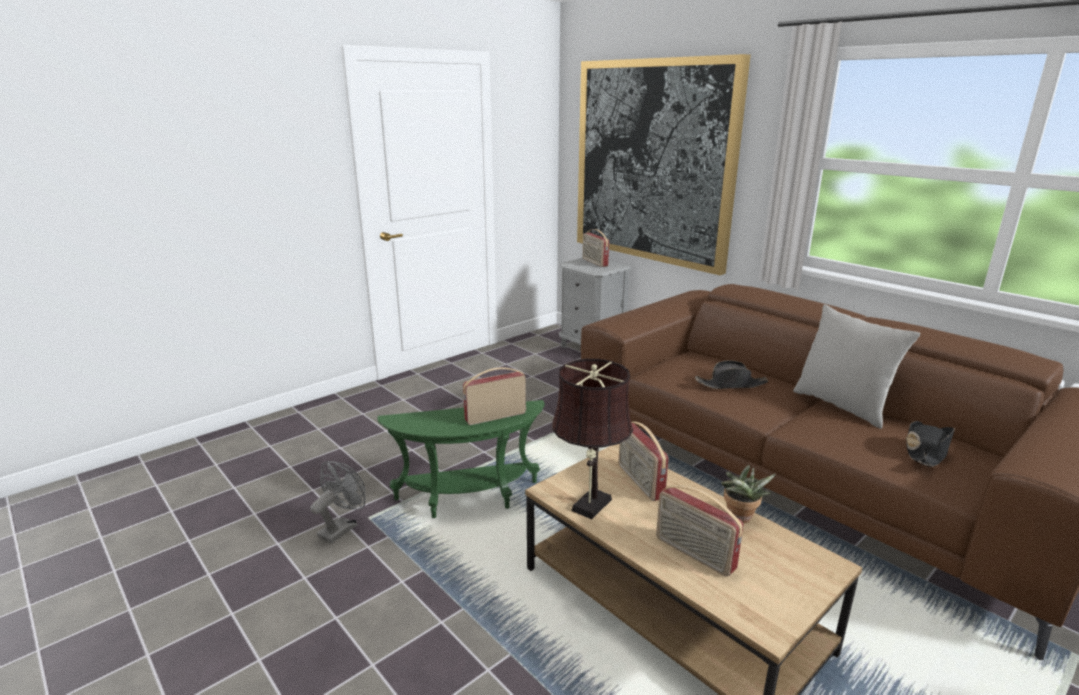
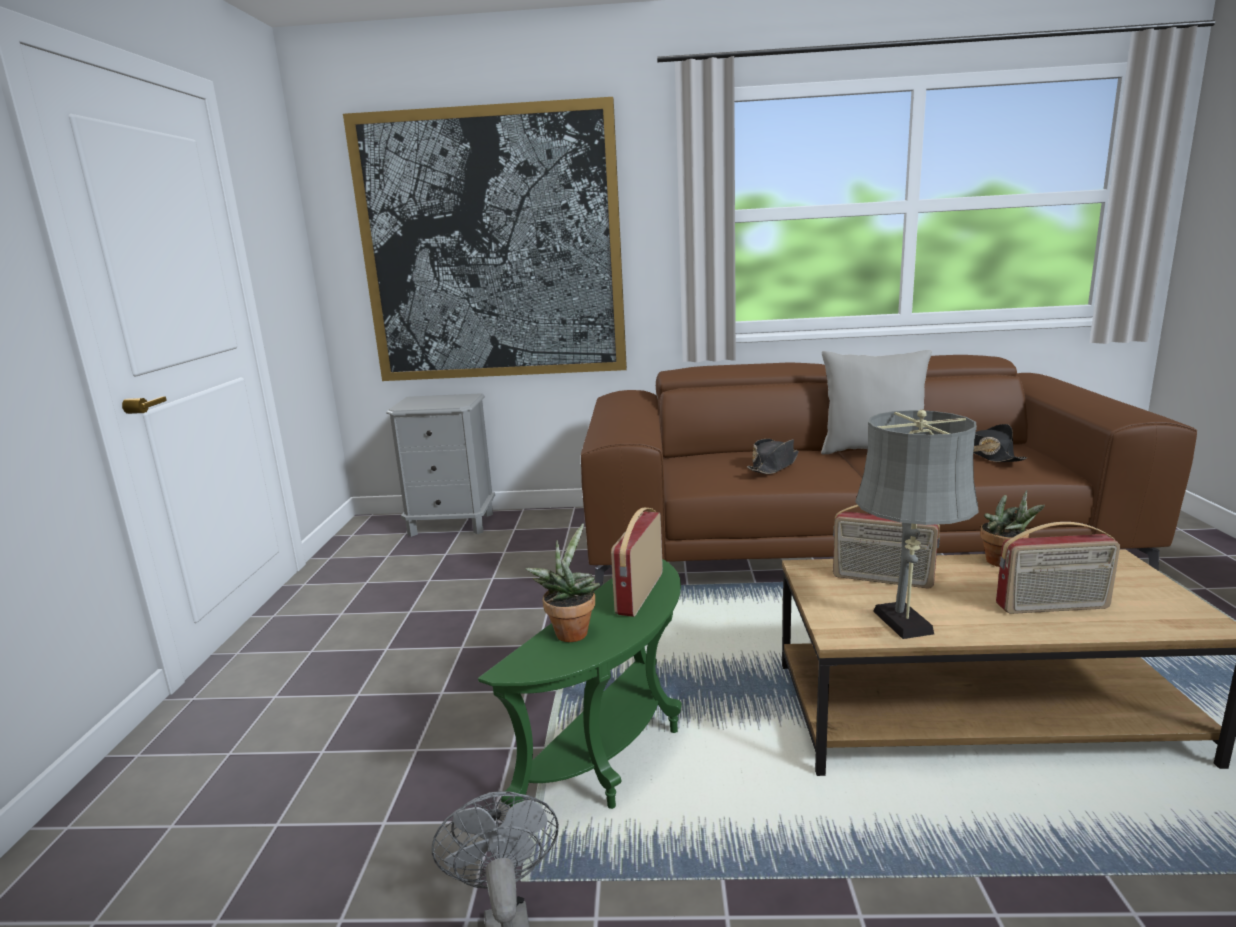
camera: 45 degrees left, 5 degrees down
(437, 417) = (570, 631): none -> potted plant
(589, 507) = (906, 625): brown table lamp -> grey table lamp
(594, 262) = (431, 400): radio -> none

